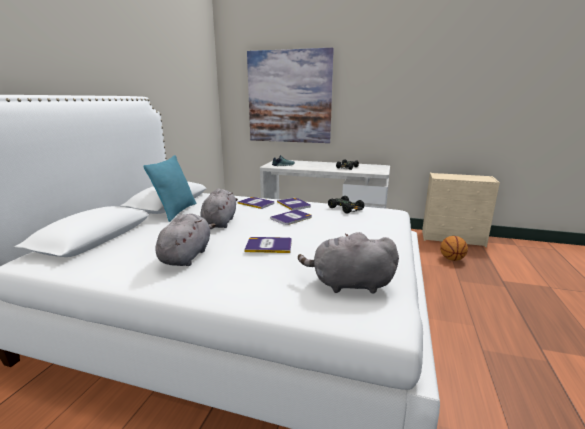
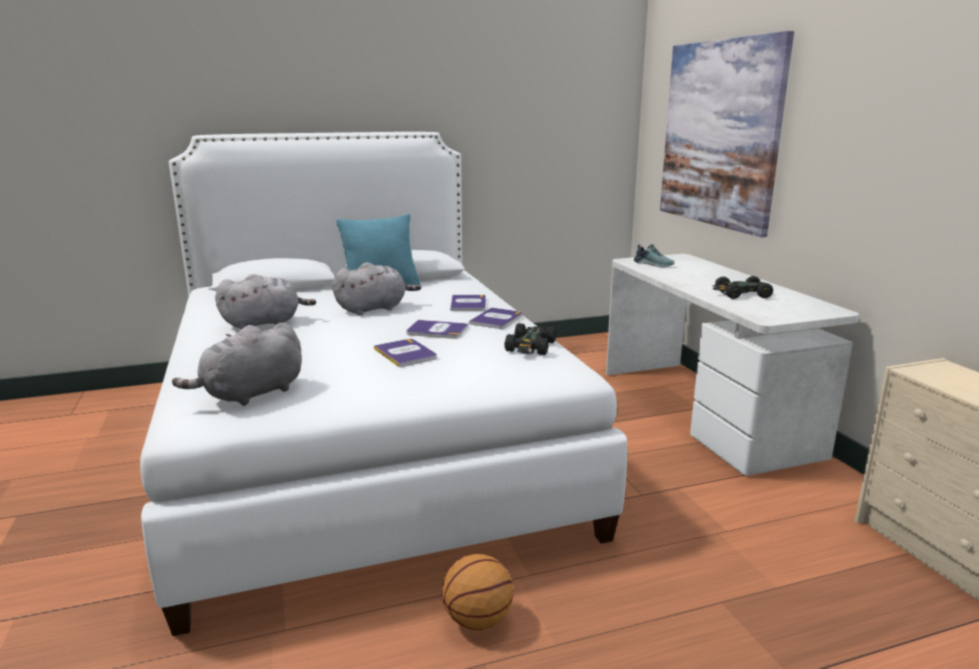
camera: 55 degrees right, 0 degrees up
(269, 246) = (320, 341): book -> book (405, 353)
(348, 284) = (250, 394): grey plush toy -> grey plush toy turned 105 degrees counterclockwise
(451, 259) = (816, 575): basketball -> basketball (477, 619)

